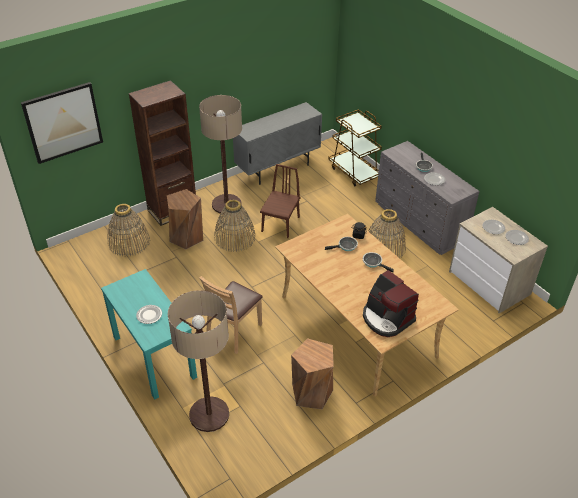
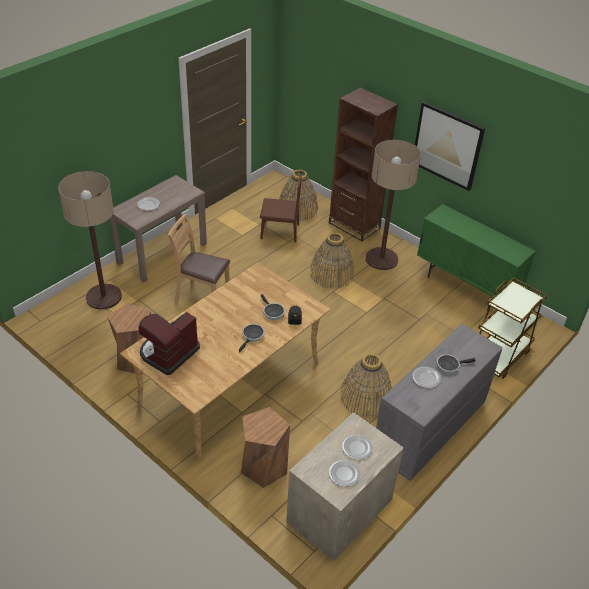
camera: 75 degrees right, 0 degrees up
(63, 122) = (308, 73): picture -> picture (447, 145)
(153, 356) = (162, 253): turquoise console table -> brown console table
(186, 237) = (319, 242): brown stool -> brown stool (264, 467)
(278, 169) = (465, 287): grey cabinet -> green cabinet
(280, 224) = (368, 304): brown chair -> brown chair (280, 231)

